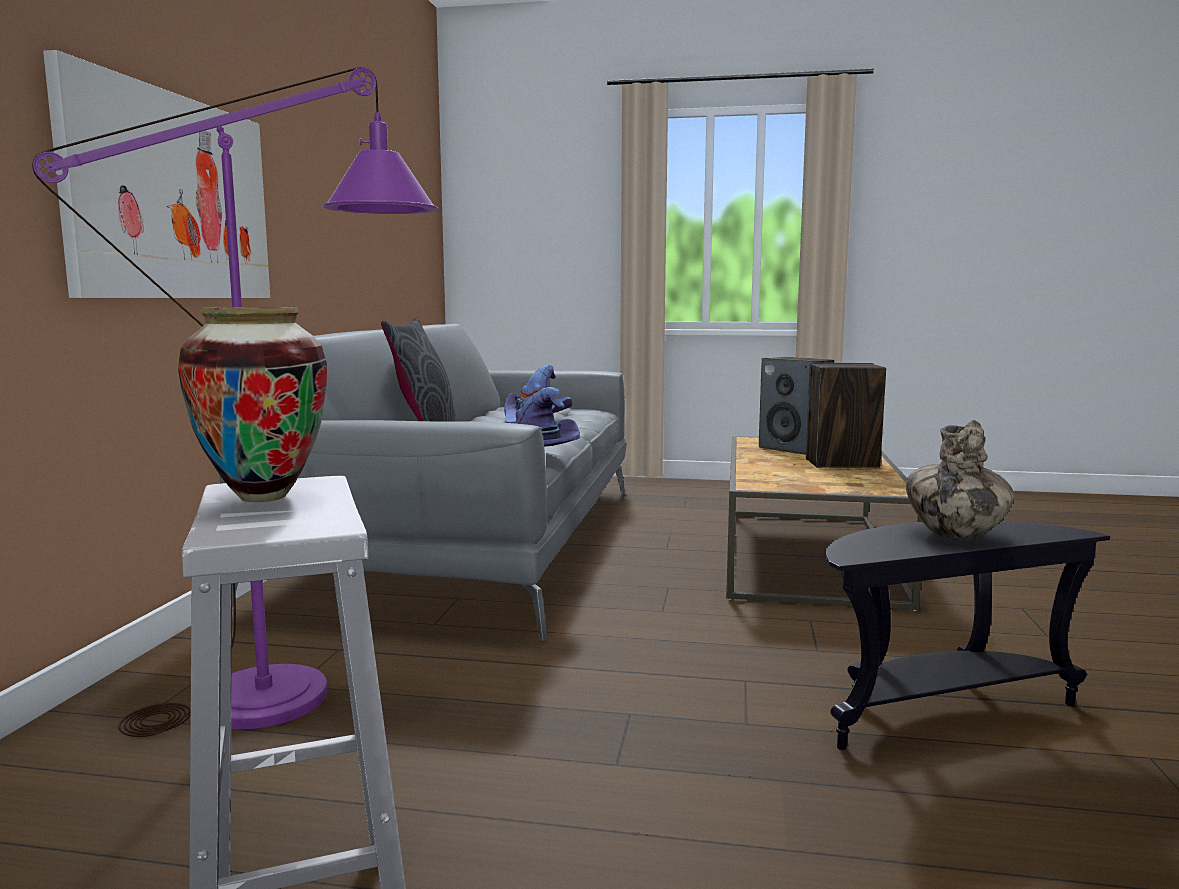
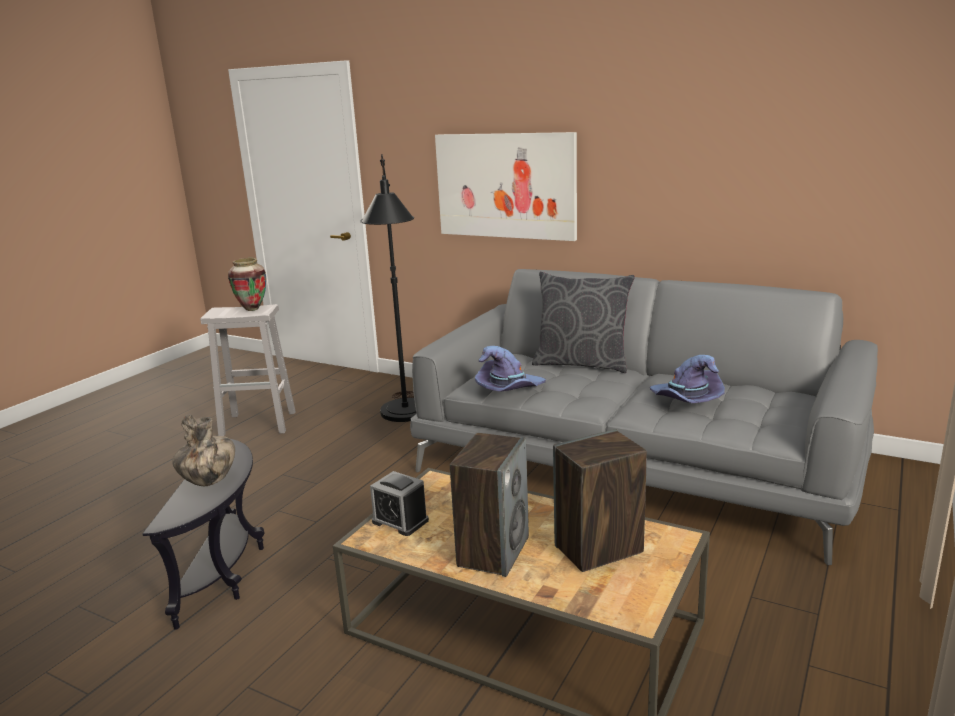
camera: 110 degrees right, 10 degrees up
(302, 692) = (405, 417): purple floor lamp -> black floor lamp
(848, 486) = (400, 521): none -> alarm clock

